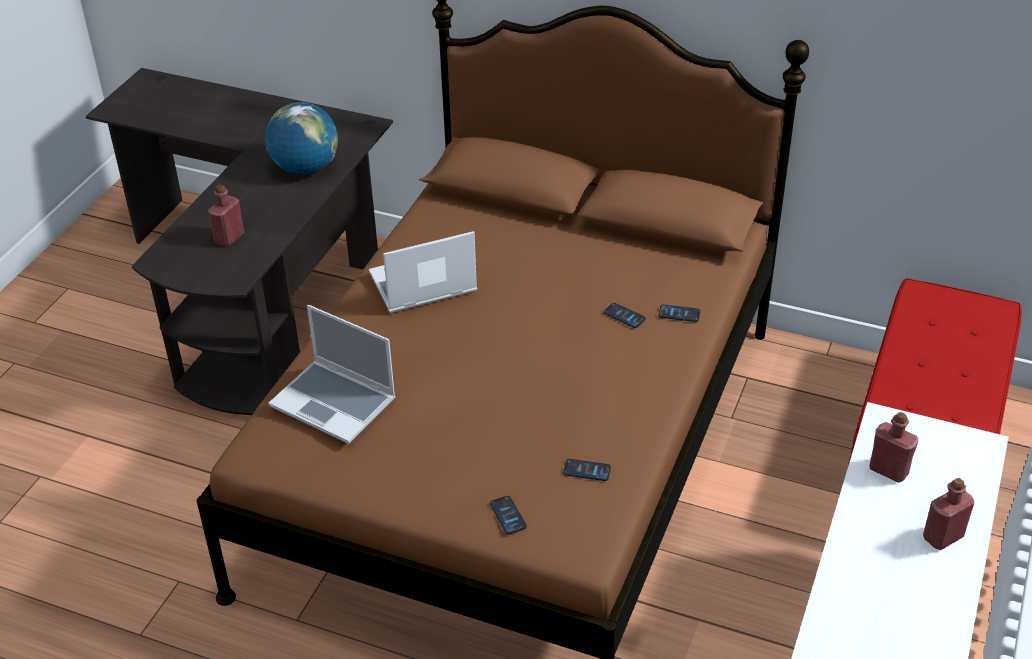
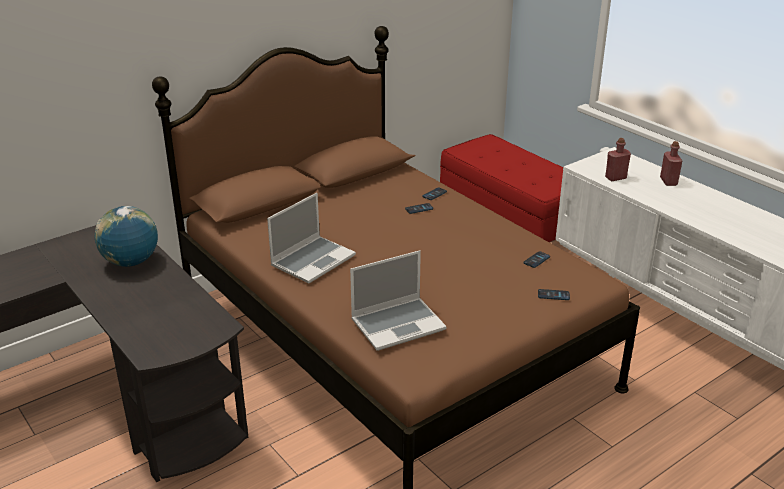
camera: 60 degrees left, 10 degrees down
(229, 238) = (168, 315): red bottle -> none
(422, 284) = (313, 260): laptop -> laptop turned 150 degrees counterclockwise

